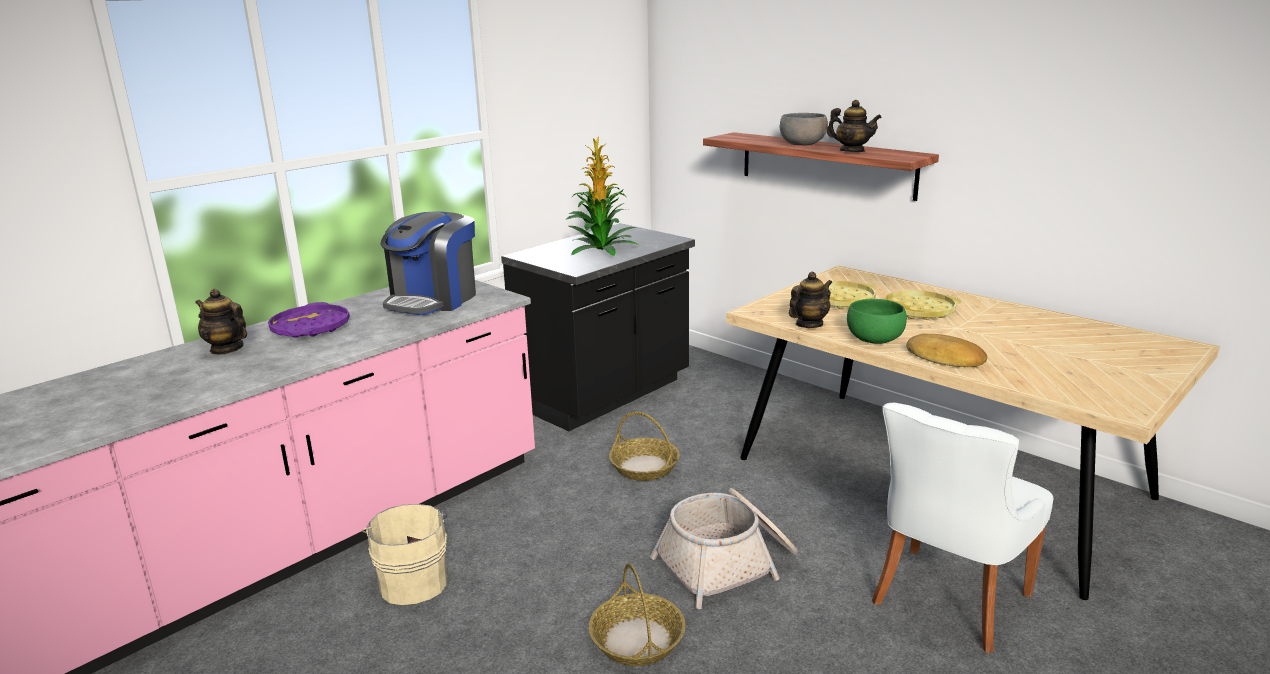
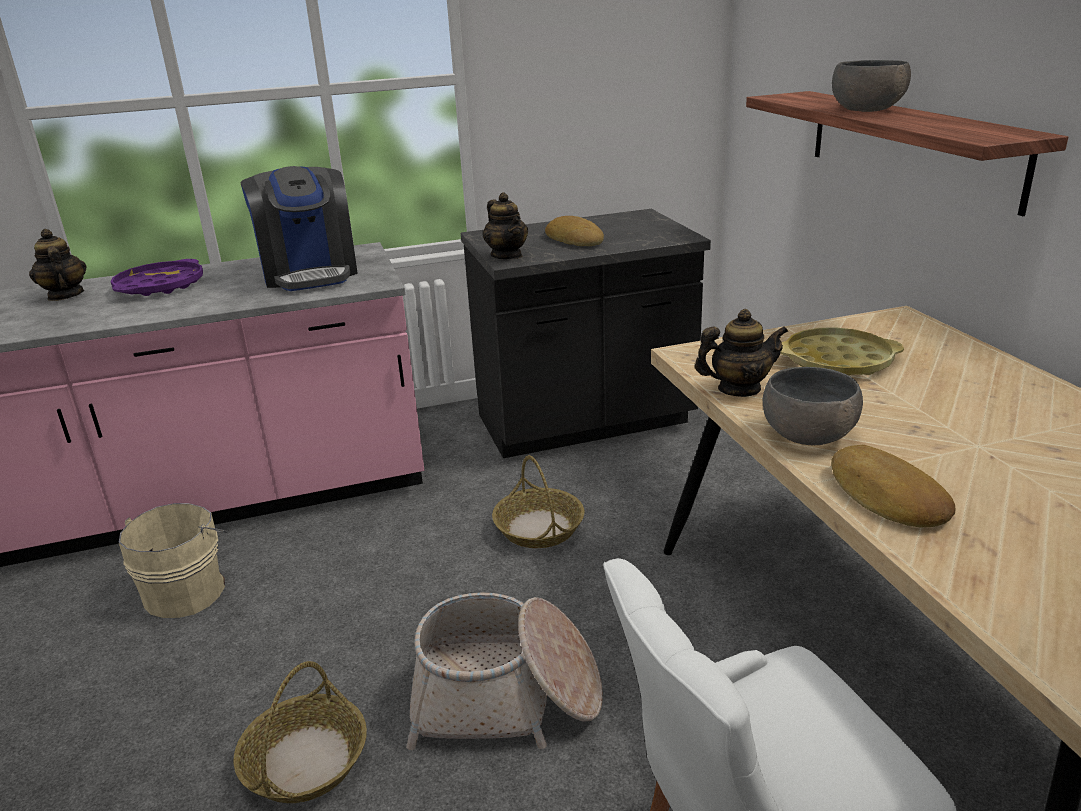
camera: 30 degrees right, 5 degrees up
(433, 300) = (310, 274): coffee machine -> coffee machine turned 75 degrees counterclockwise
(601, 250) = (575, 239): potted plant -> bread
(852, 151) = (921, 123): teapot -> teapot (507, 256)
(874, 339) = (808, 435): green bowl -> grey bowl
(919, 311) = (946, 402): yellow tray -> none

